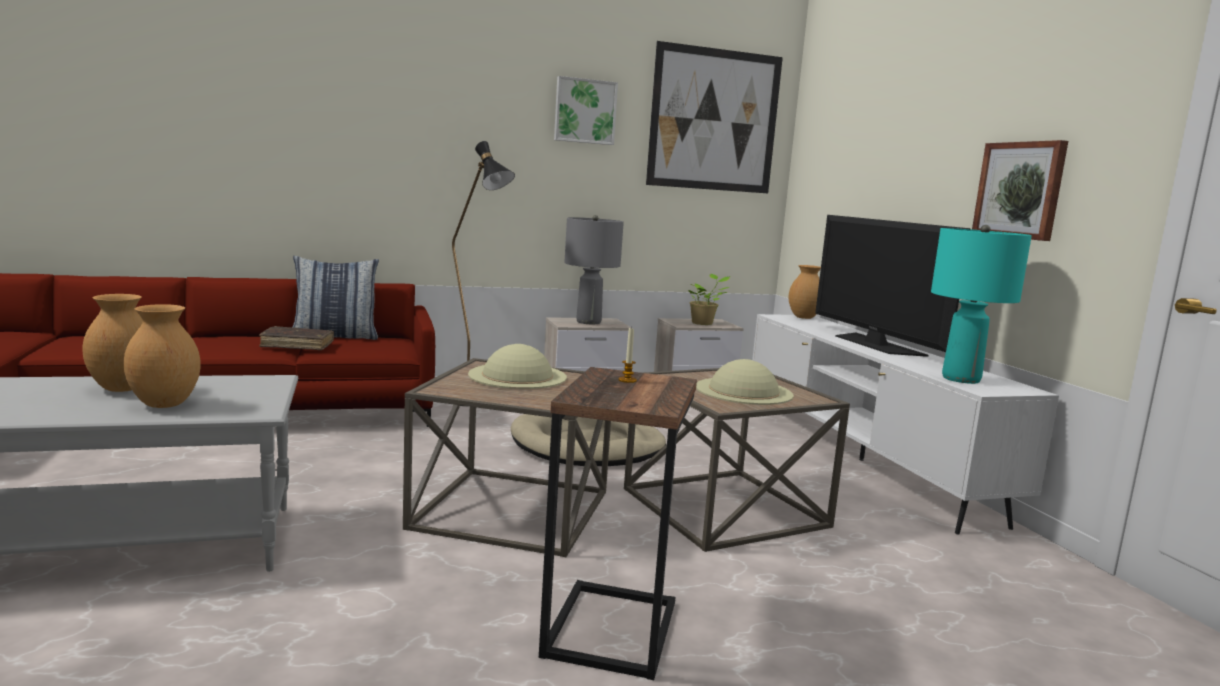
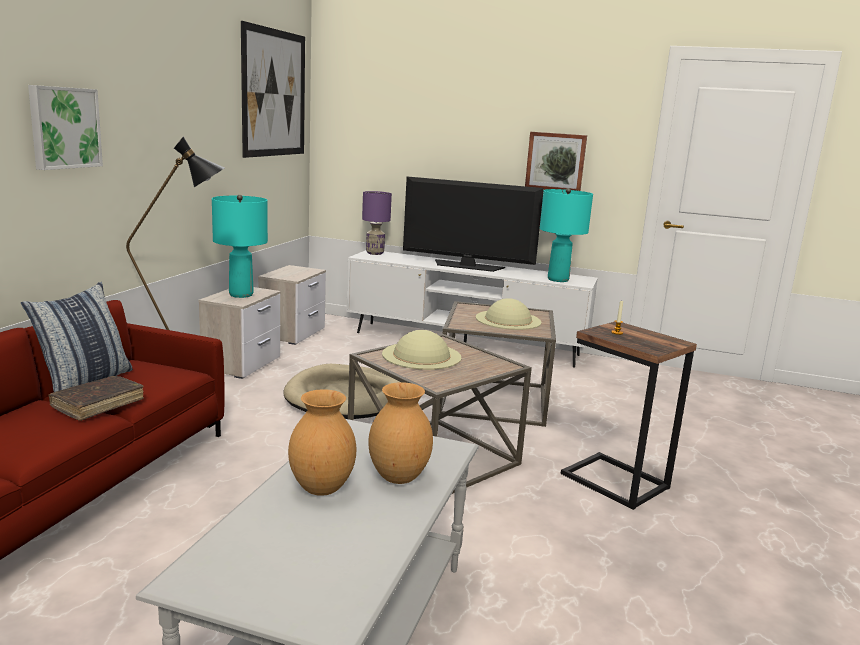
camera: 55 degrees left, 5 degrees up
(585, 111) = (203, 91): picture -> picture (63, 127)
(588, 322) = (240, 294): grey table lamp -> turquoise table lamp
(703, 323) = (296, 272): potted plant -> none
(804, 317) = (375, 253): brown vase -> purple table lamp

